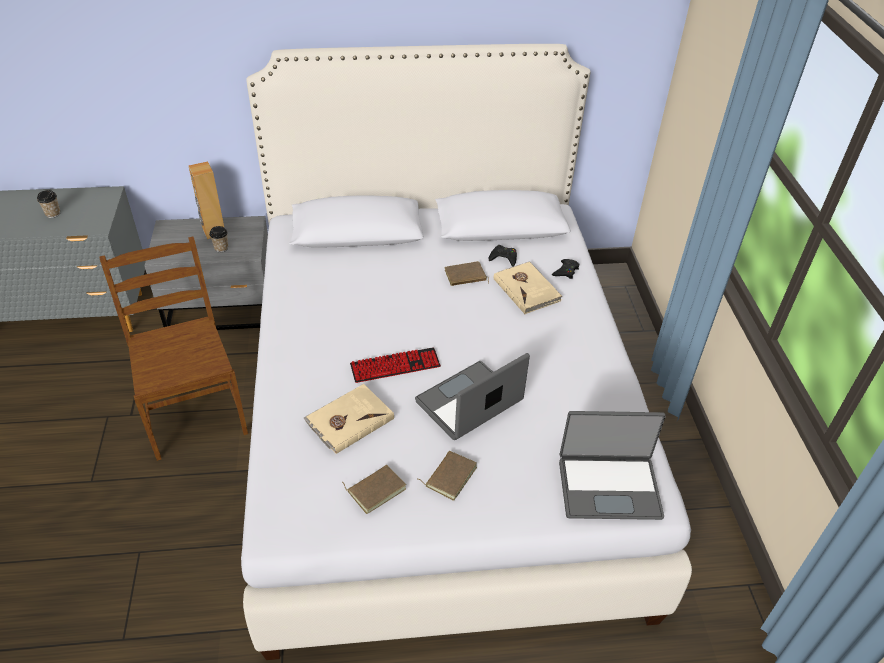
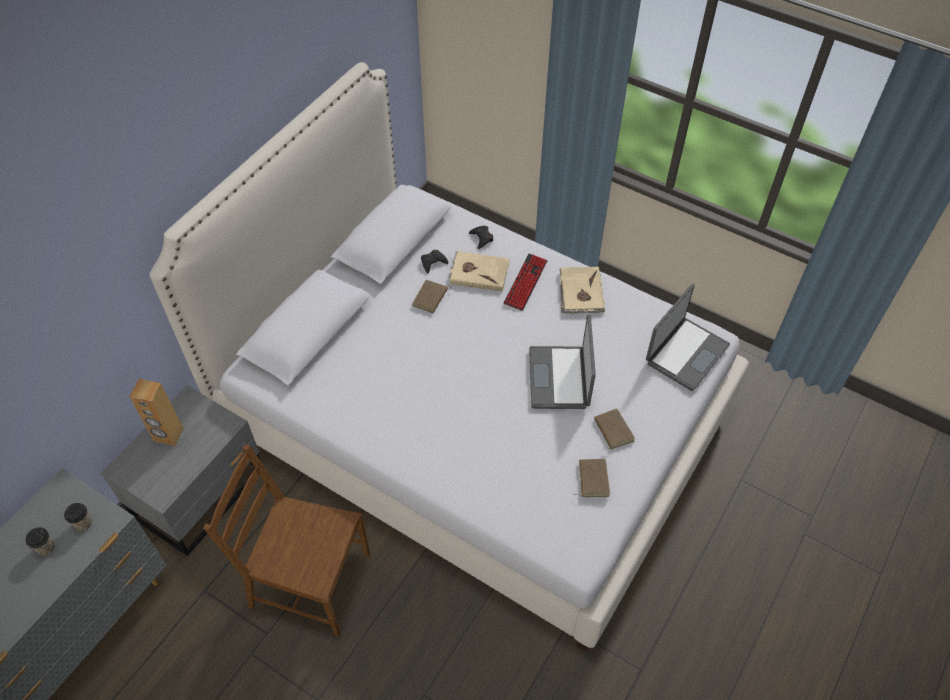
camera: 50 degrees left, 10 degrees up
(221, 248) = (199, 441): cup -> cup (83, 523)
(349, 420) = (517, 458): beige book -> beige book (580, 292)
(395, 366) = (486, 399): keyboard -> keyboard (525, 282)

